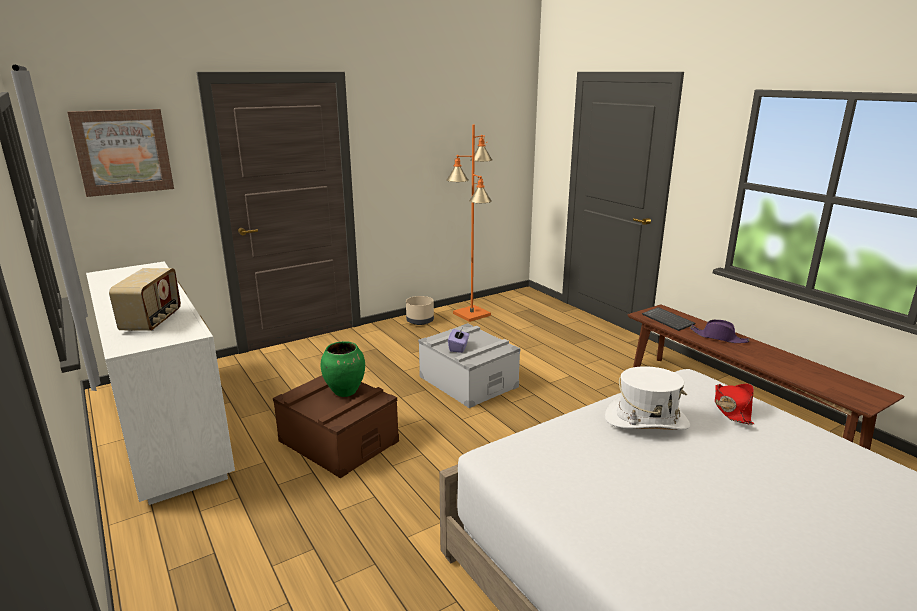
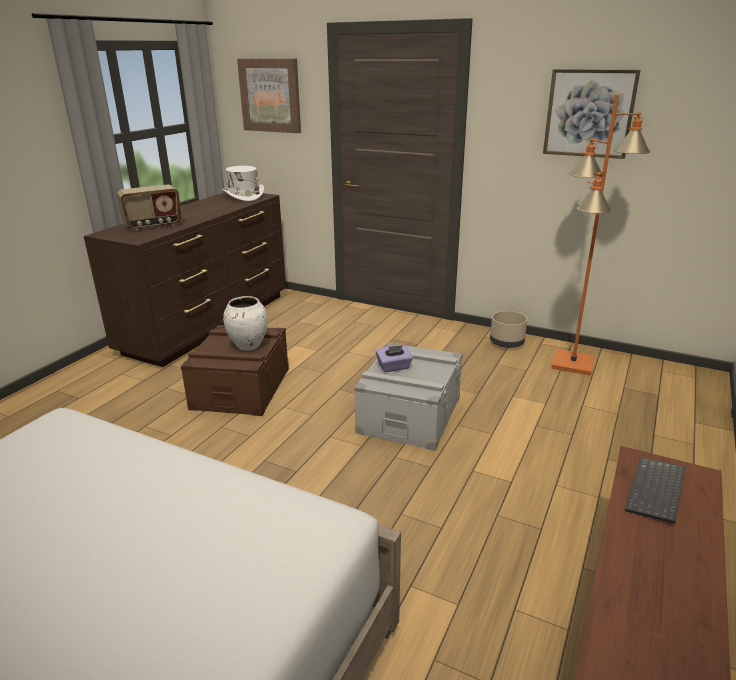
camera: 60 degrees right, 5 degrees up
(168, 429) = (209, 323): white dresser -> brown dresser
(345, 392) = (248, 346): green vase -> white vase
(435, 139) = (589, 113): none -> picture
(646, 421) = (164, 502): white hat -> white hat (243, 196)
(718, 337) = (661, 567): purple hat -> none
(732, 409) = (239, 582): red hat -> none

